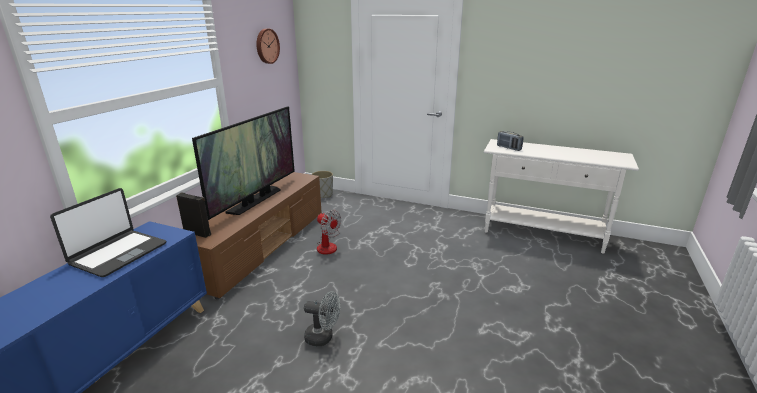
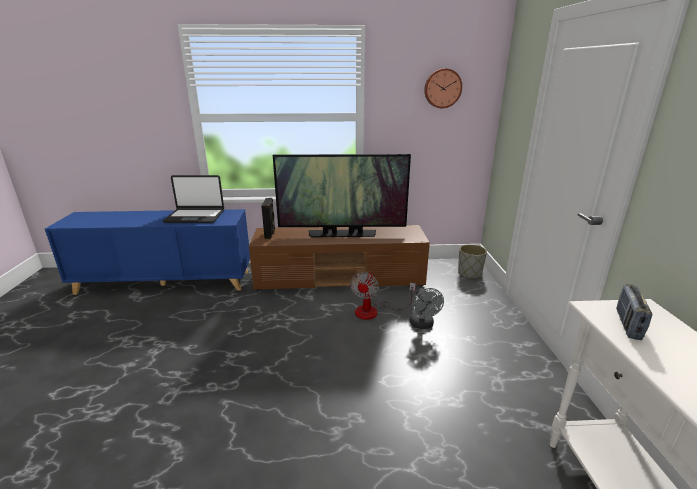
camera: 65 degrees right, 0 degrees up
(323, 337) = (225, 360): grey fan -> grey fan (423, 325)

